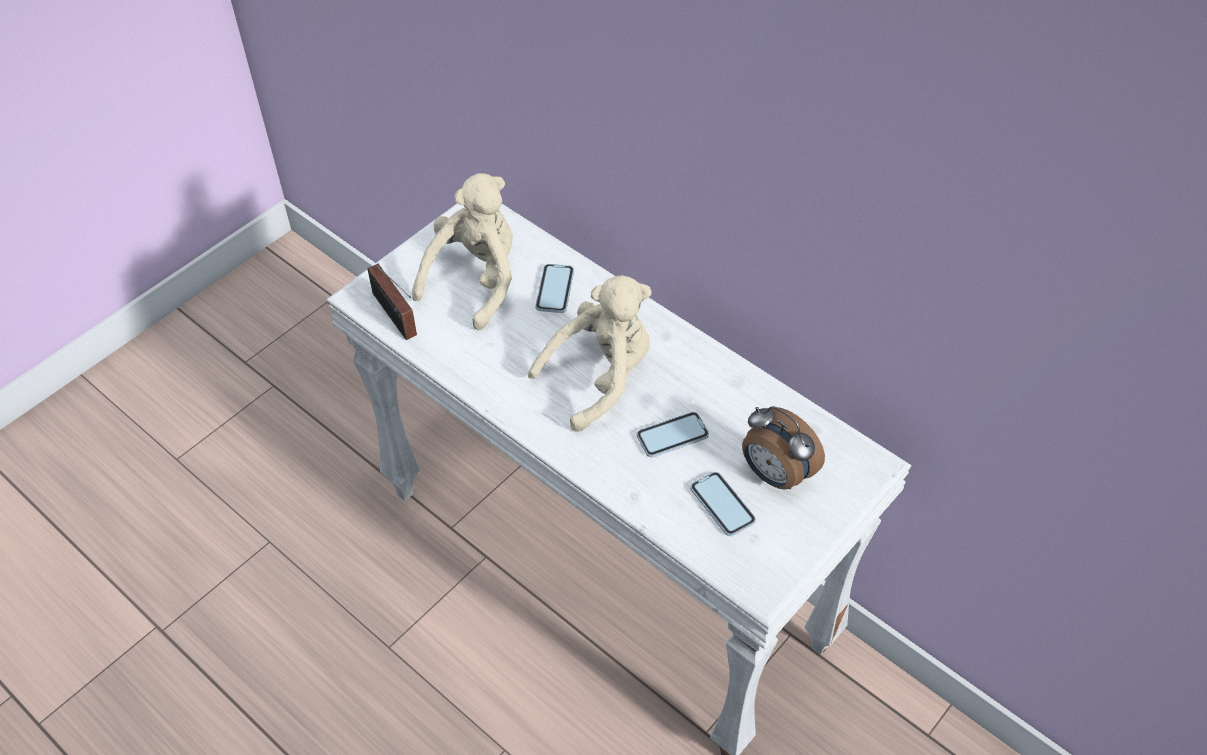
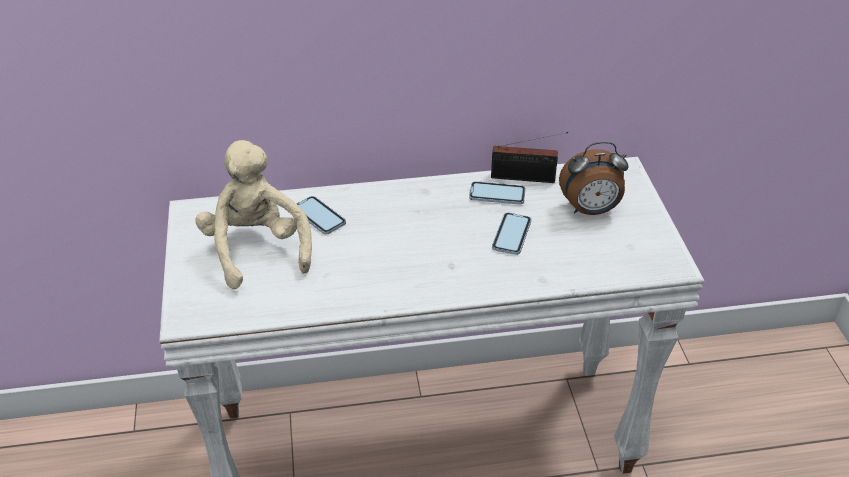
camera: 50 degrees left, 10 degrees down
(395, 317) = (234, 310): radio -> radio (526, 178)
(600, 377) = (423, 239): beige plush toy -> none
(722, 505) = (591, 245): phone -> phone (497, 194)

